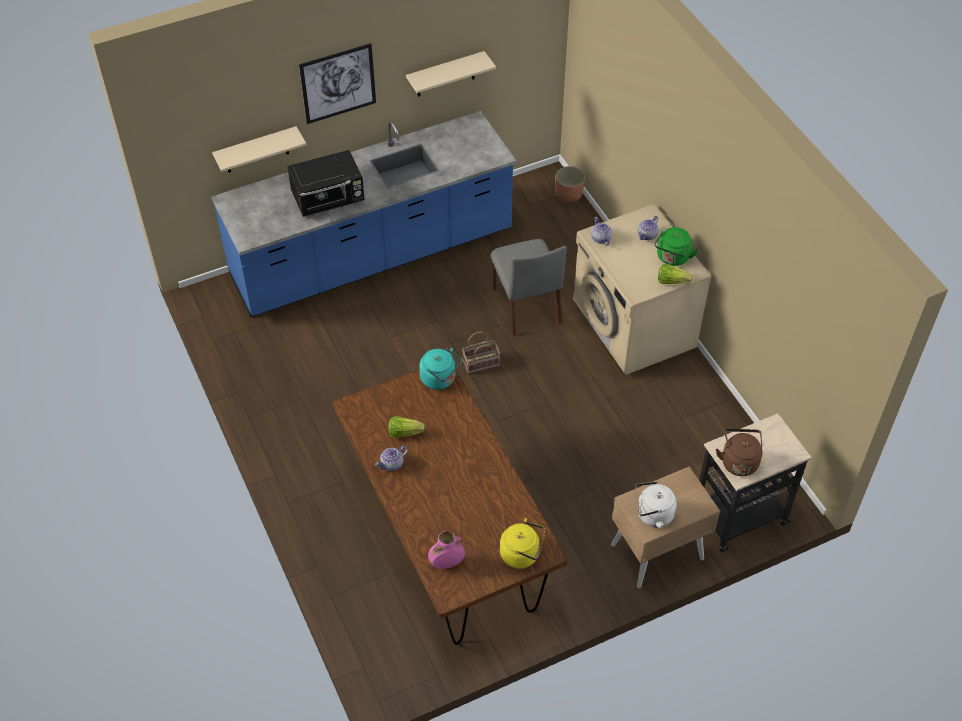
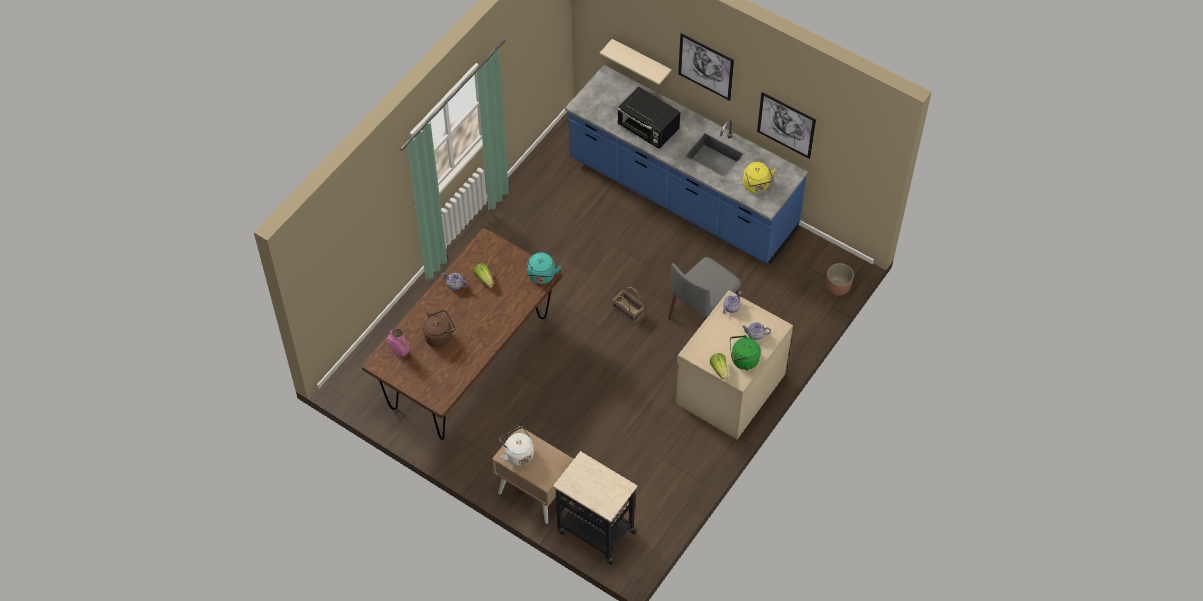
camera: 60 degrees right, 5 degrees up
(445, 75) = (786, 125): beige shelf -> picture
(522, 554) = (430, 388): yellow kettle -> yellow kettle (756, 186)
(738, 461) = (578, 477): brown kettle -> brown kettle (439, 336)

